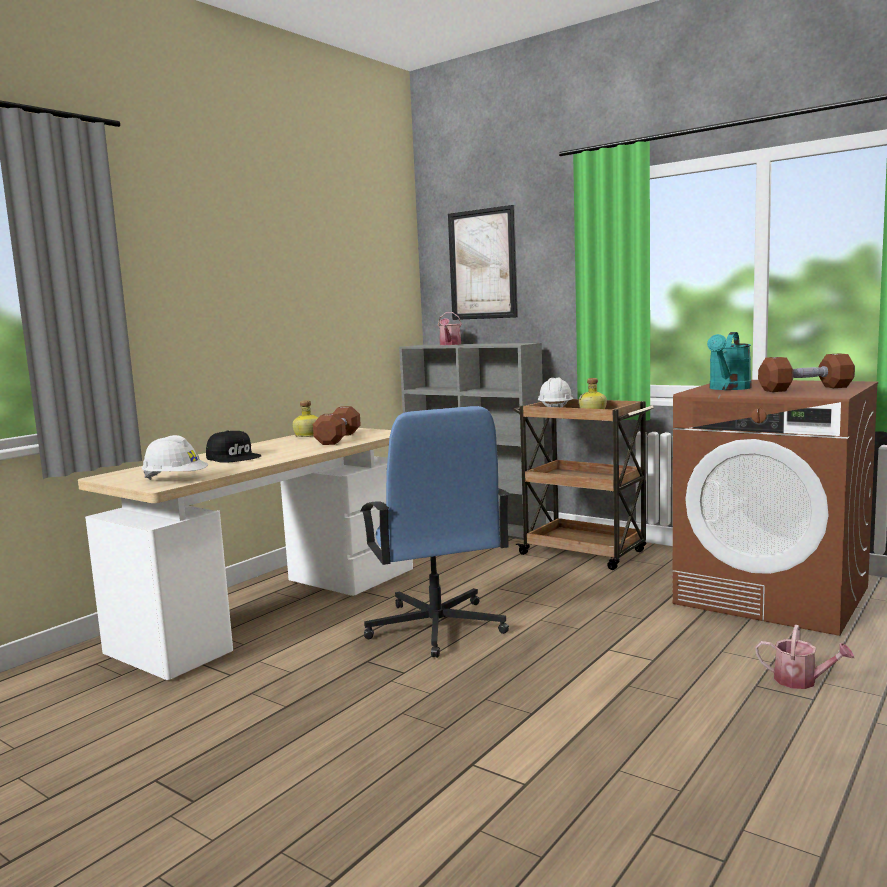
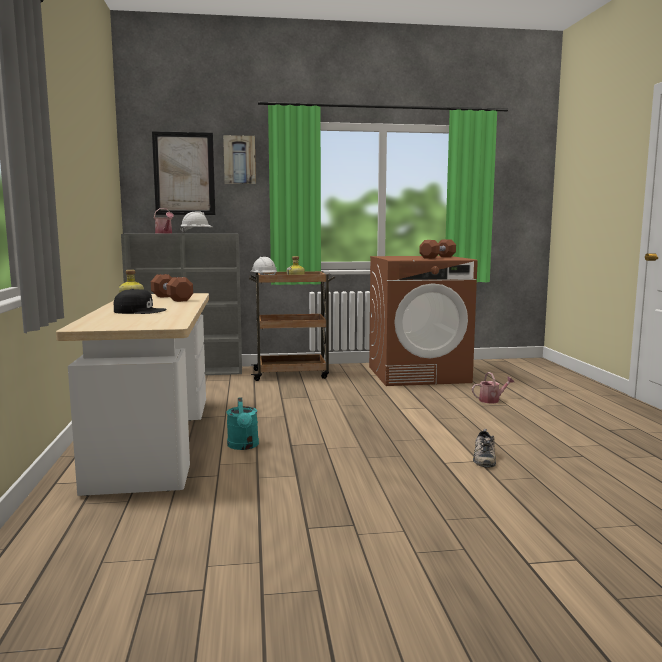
camera: 45 degrees left, 0 degrees up
(175, 480) = (164, 323): white hard hat -> white hard hat (196, 233)
(436, 628) = (292, 422): blue office chair -> none
(545, 781) = (483, 457): none -> shoe
(546, 238) = (239, 160): none -> picture
(728, 389) = (401, 258): turquoise watering can -> turquoise watering can (243, 446)

